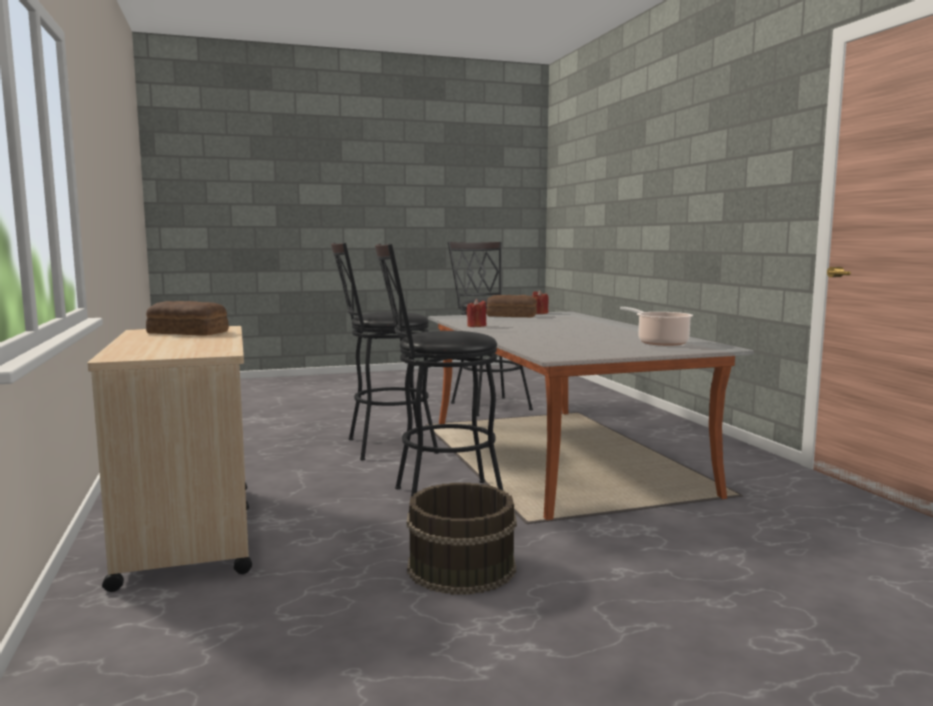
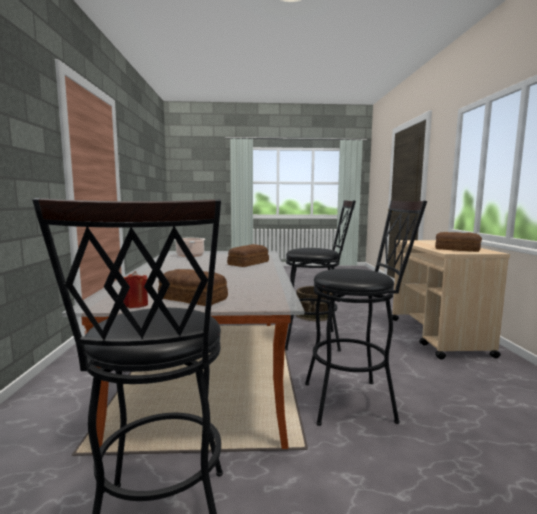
camera: 165 degrees left, 0 degrees up
(476, 326) = (270, 277): red candle -> none
(534, 336) = (247, 263): none -> bread

